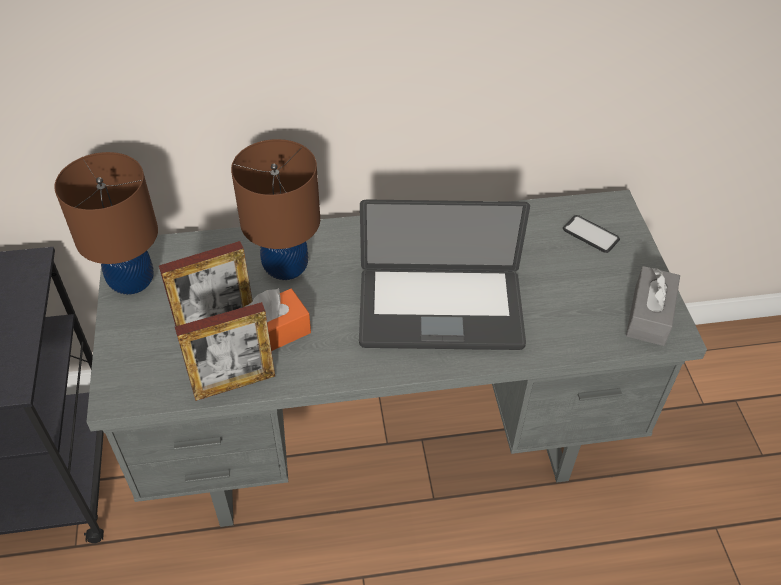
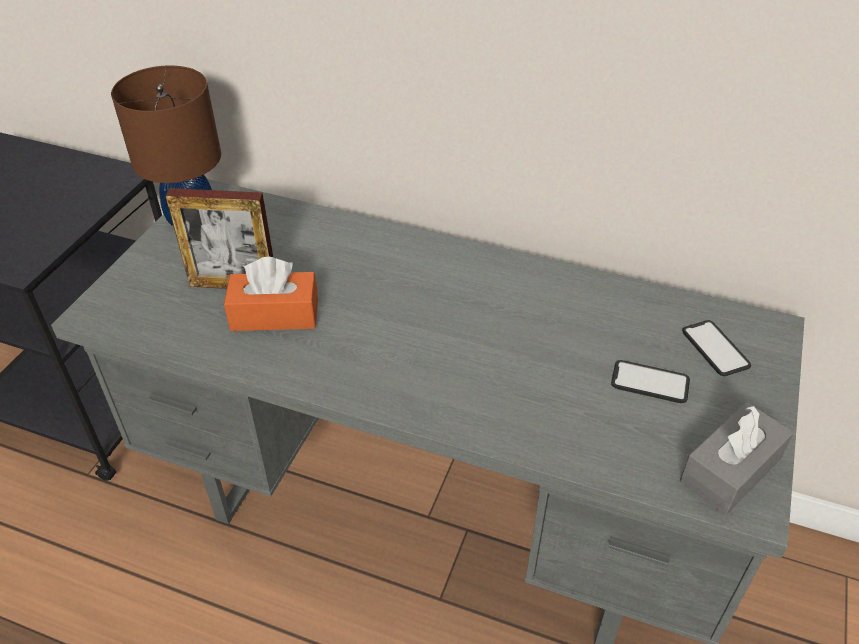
camera: 30 degrees right, 5 degrees down
(234, 384) = (203, 346): picture frame -> none
(284, 267) = (340, 258): brown table lamp -> none
(440, 311) = (468, 361): laptop -> none
(566, 276) = (650, 382): none -> phone

